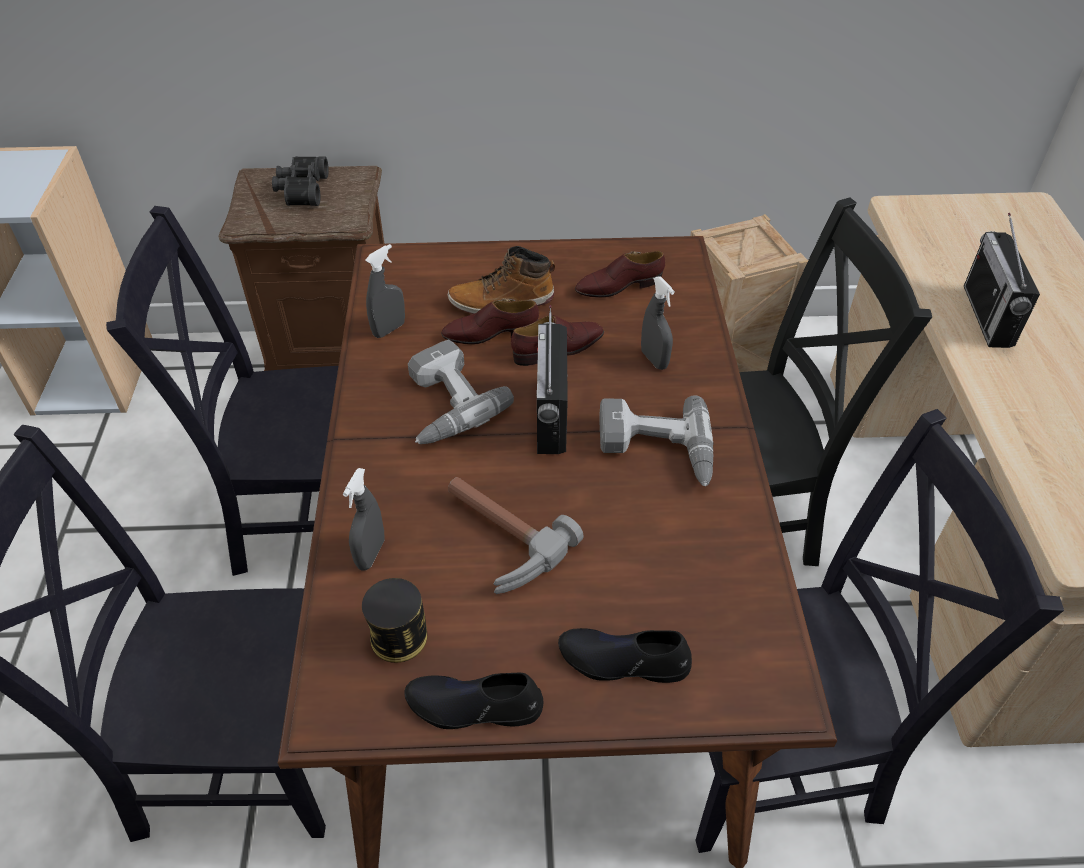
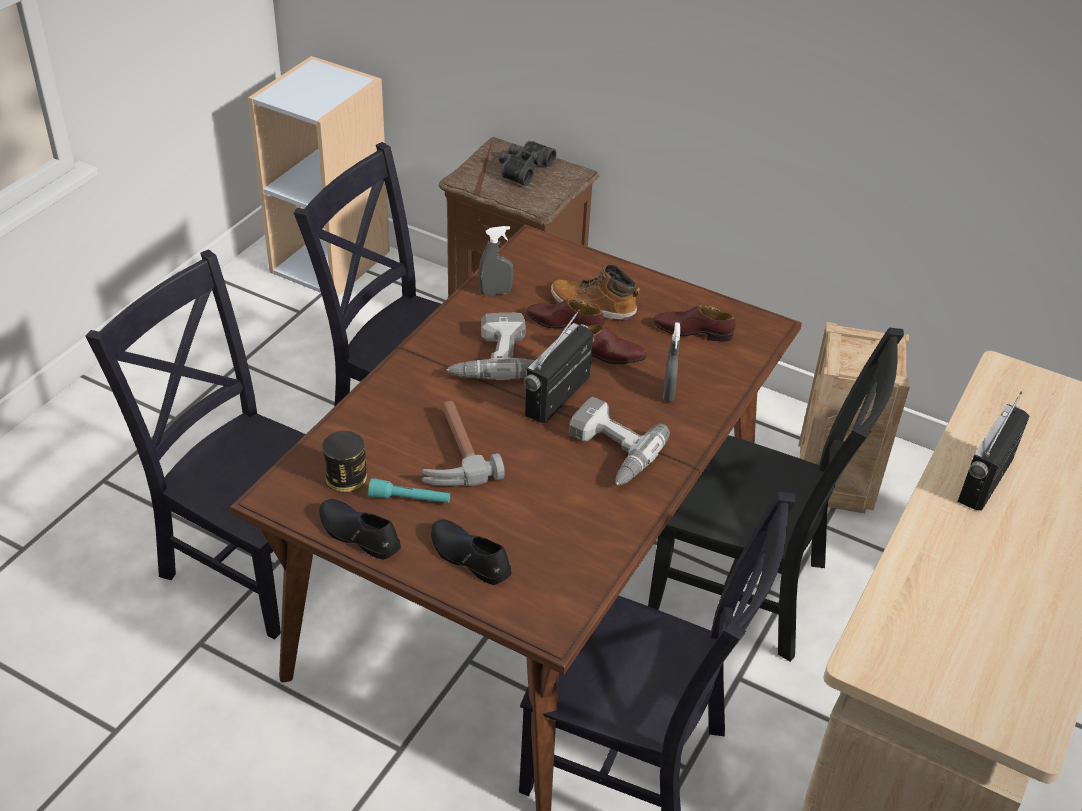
camera: 30 degrees right, 5 degrees down
(370, 554) = (367, 425): grey spray bottle -> none
(496, 623) = (410, 499): none -> turquoise flashlight

